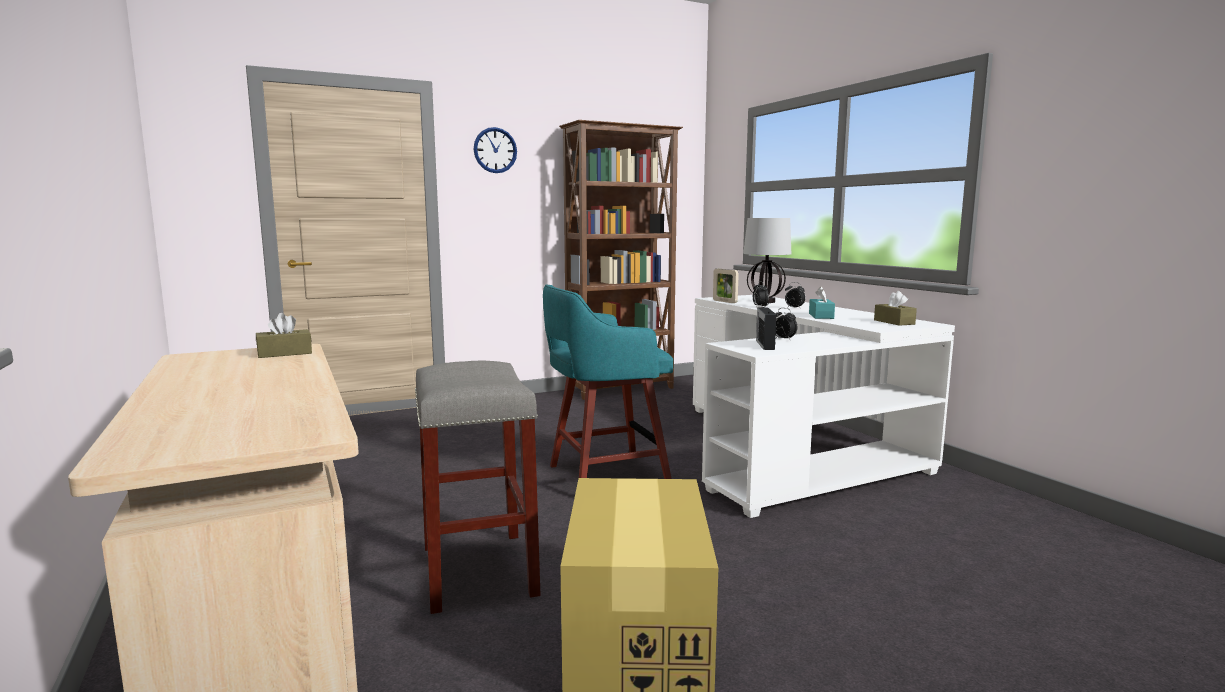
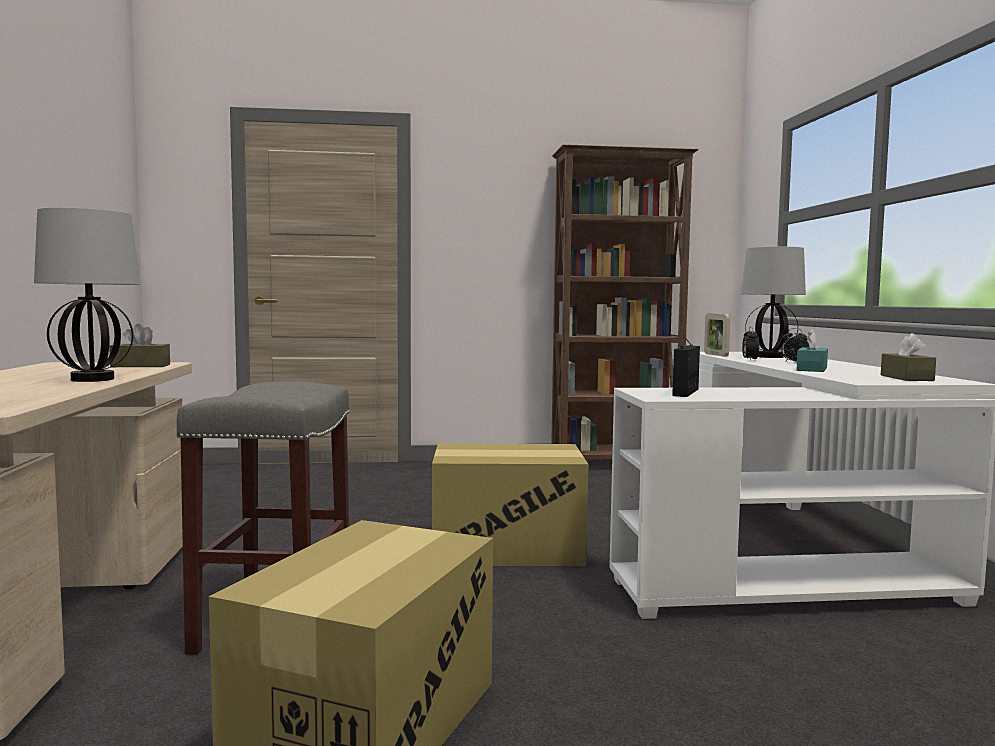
camera: 20 degrees right, 5 degrees down
(294, 379) = (92, 379): none -> table lamp
(495, 150) = (476, 184): wall clock -> none
(604, 476) = (506, 548): turquoise stool -> cardboard box
(783, 339) = (723, 390): alarm clock -> none

